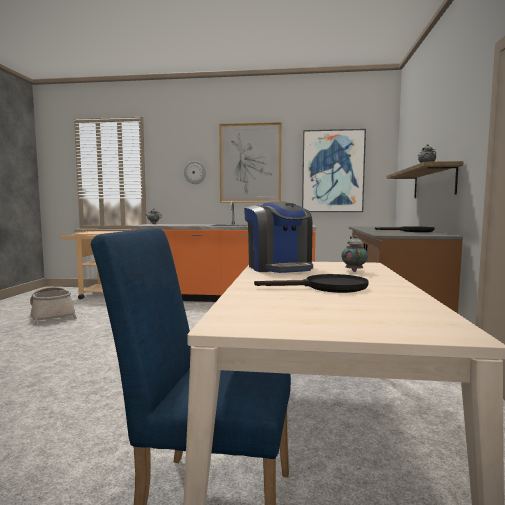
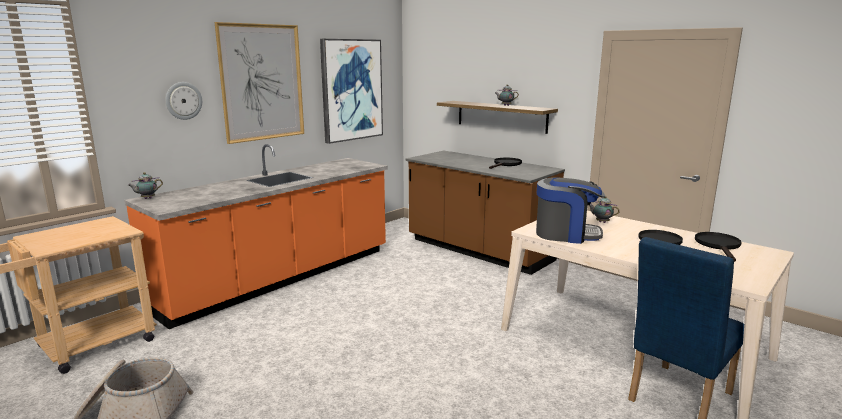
camera: 55 degrees left, 10 degrees up
(392, 306) = (719, 246): none -> black frying pan

